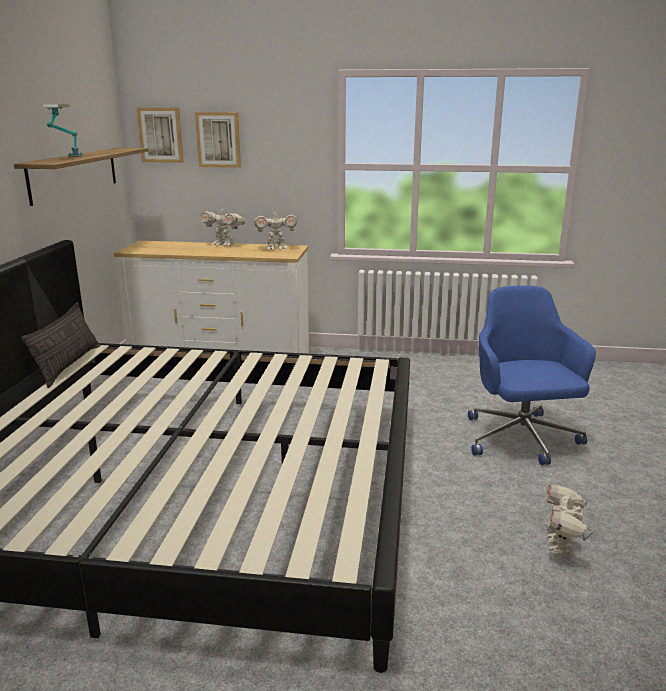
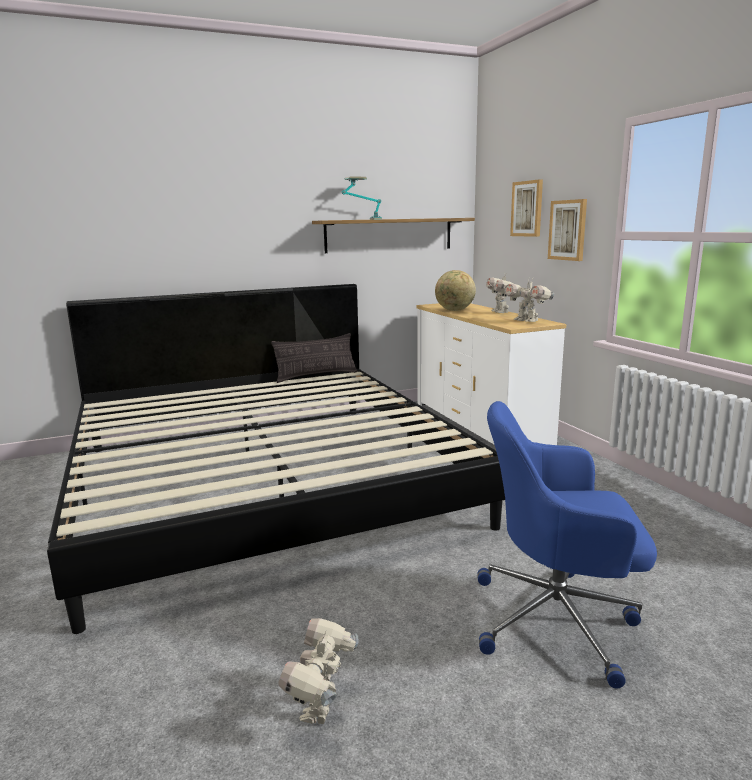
camera: 60 degrees right, 5 degrees down
(161, 135) = (493, 206): picture -> picture (568, 230)
(180, 251) = (454, 310): none -> globe
(521, 439) = (558, 620): blue office chair -> blue office chair turned 135 degrees counterclockwise
(561, 547) = (322, 708): toy robot -> toy robot turned 60 degrees counterclockwise

